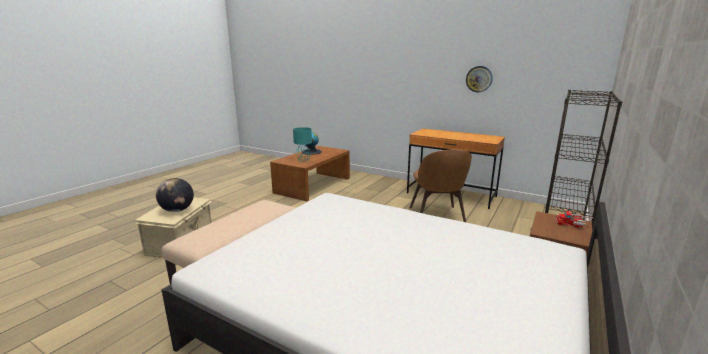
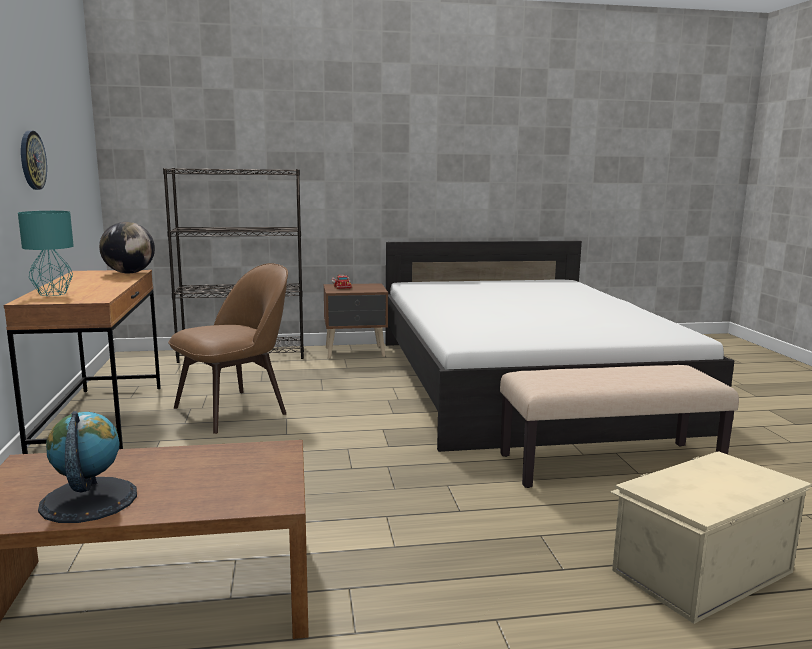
camera: 130 degrees left, 5 degrees down
(177, 210) = (708, 474): globe -> globe (129, 273)
(303, 160) = (230, 468): turquoise table lamp -> turquoise table lamp (53, 294)

